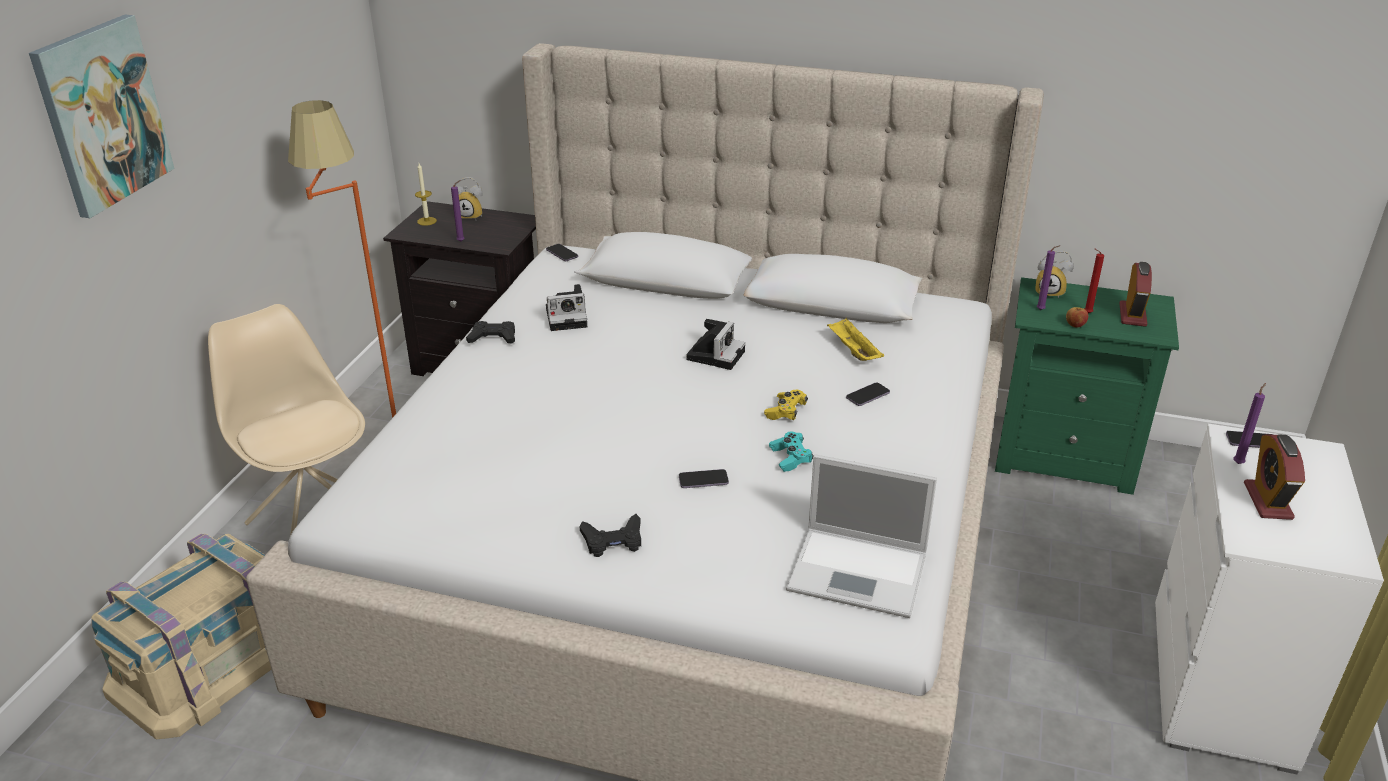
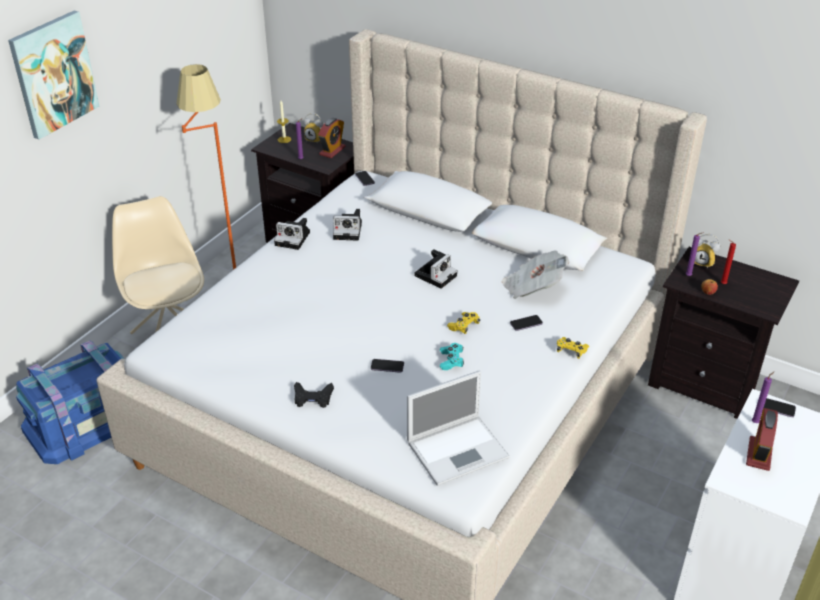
camera: 15 degrees right, 5 degrees up
(210, 662) = (86, 421): beige storage box -> blue storage box
(493, 337) = (294, 238): black game controller -> camera
(853, 351) = (532, 287): yellow tray -> newspaper
(860, 572) = (459, 449): laptop -> laptop turned 60 degrees counterclockwise
(945, 420) = (571, 351): none -> yellow game controller
(1065, 457) = (707, 383): green nightstand -> black nightstand
(1132, 315) = (757, 291): alarm clock -> alarm clock (332, 151)

